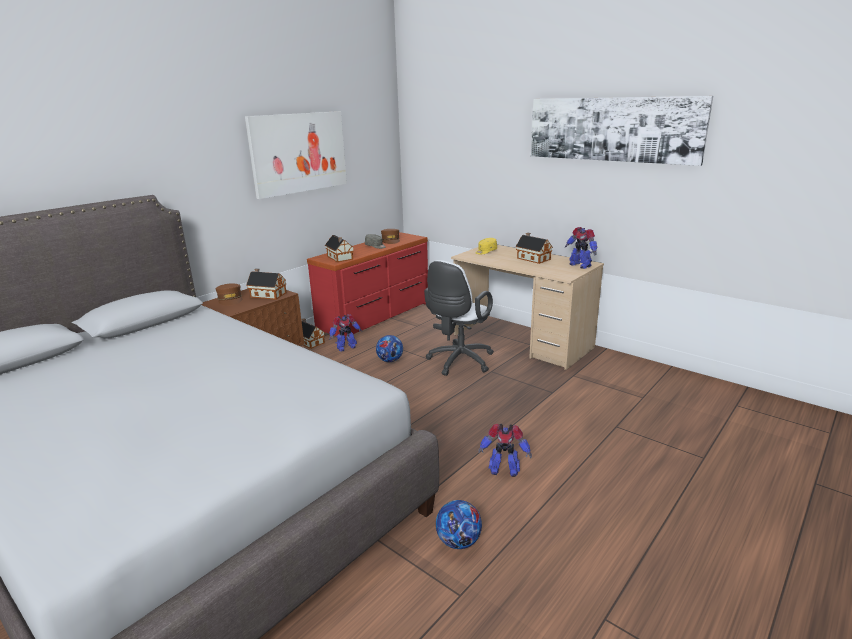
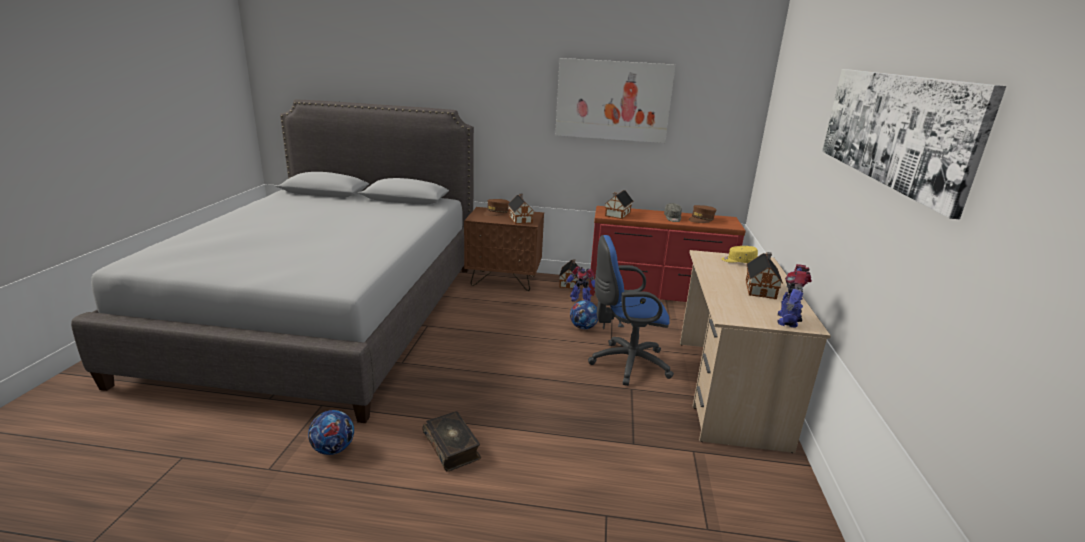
camera: 55 degrees right, 0 degrees up
(458, 362) = (625, 363): white office chair -> blue office chair
(503, 470) = (452, 447): toy robot -> book

